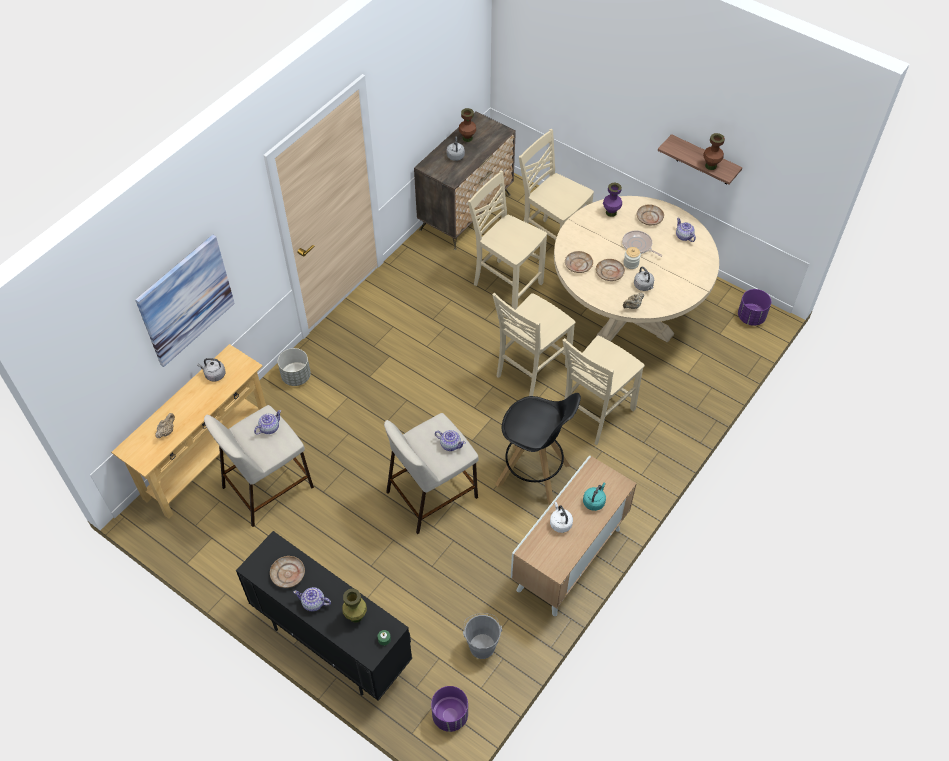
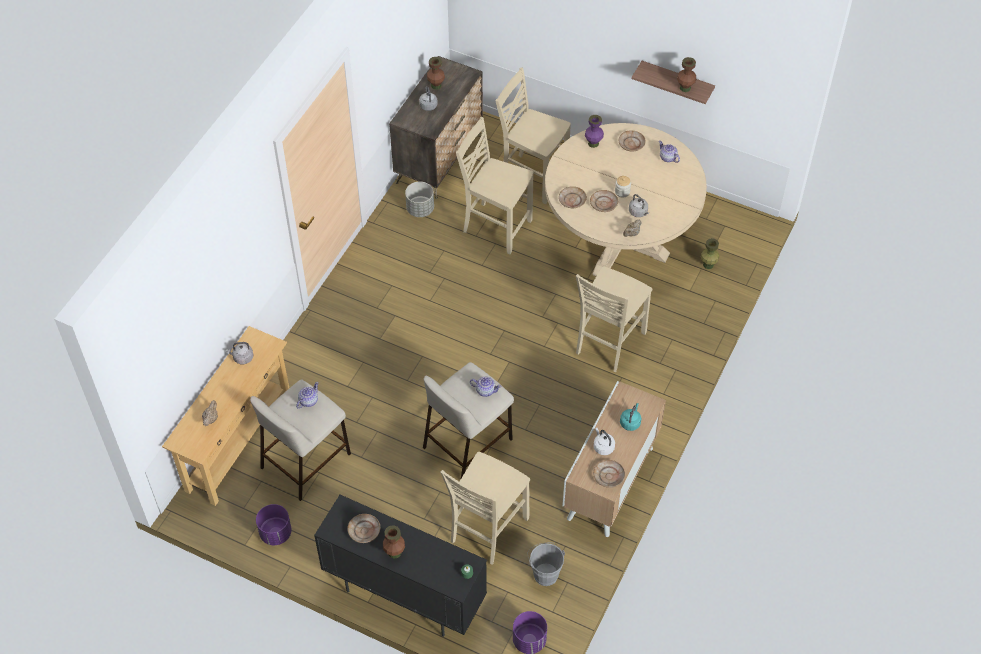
camera: 10 degrees left, 0 degrees up
(186, 300) = (217, 289): picture -> none
(296, 376) = (307, 349): grey planter -> grey planter (420, 209)
(313, 603) = (394, 552): teapot -> brown vase
(356, 615) = (436, 557): green vase -> green vase (708, 264)
(530, 371) = (538, 310): beige chair -> beige chair (487, 530)
(534, 475) = (561, 410): black stool -> none
(560, 556) = (609, 476): none -> beige plate
(638, 245) = (625, 173): frying pan -> none
(750, 317) = (741, 226): purple planter -> purple planter (275, 533)

